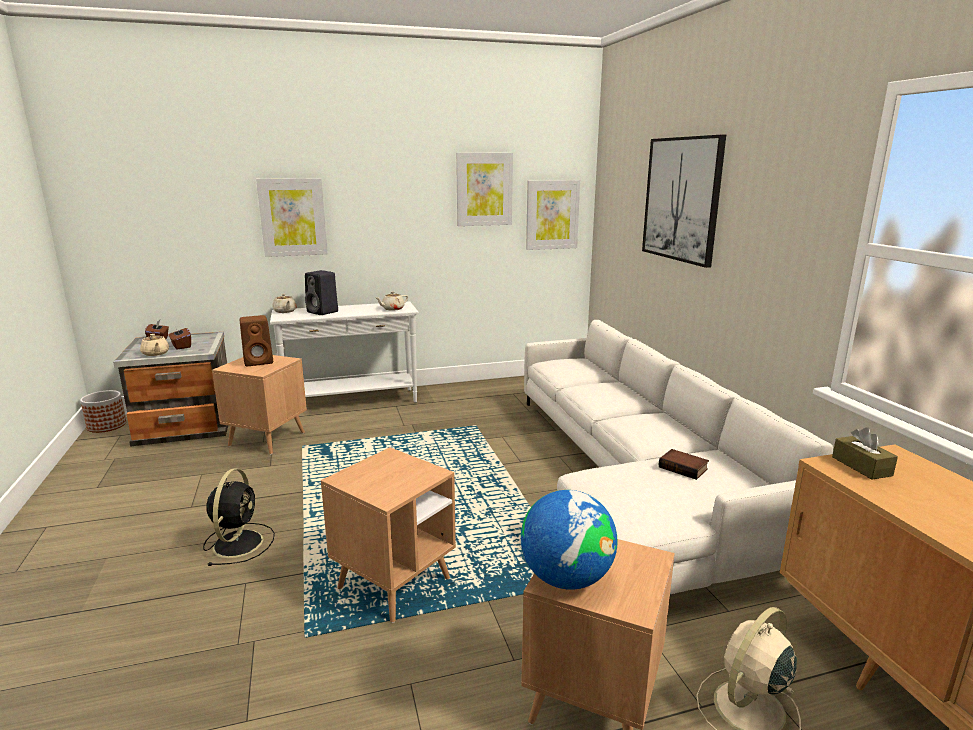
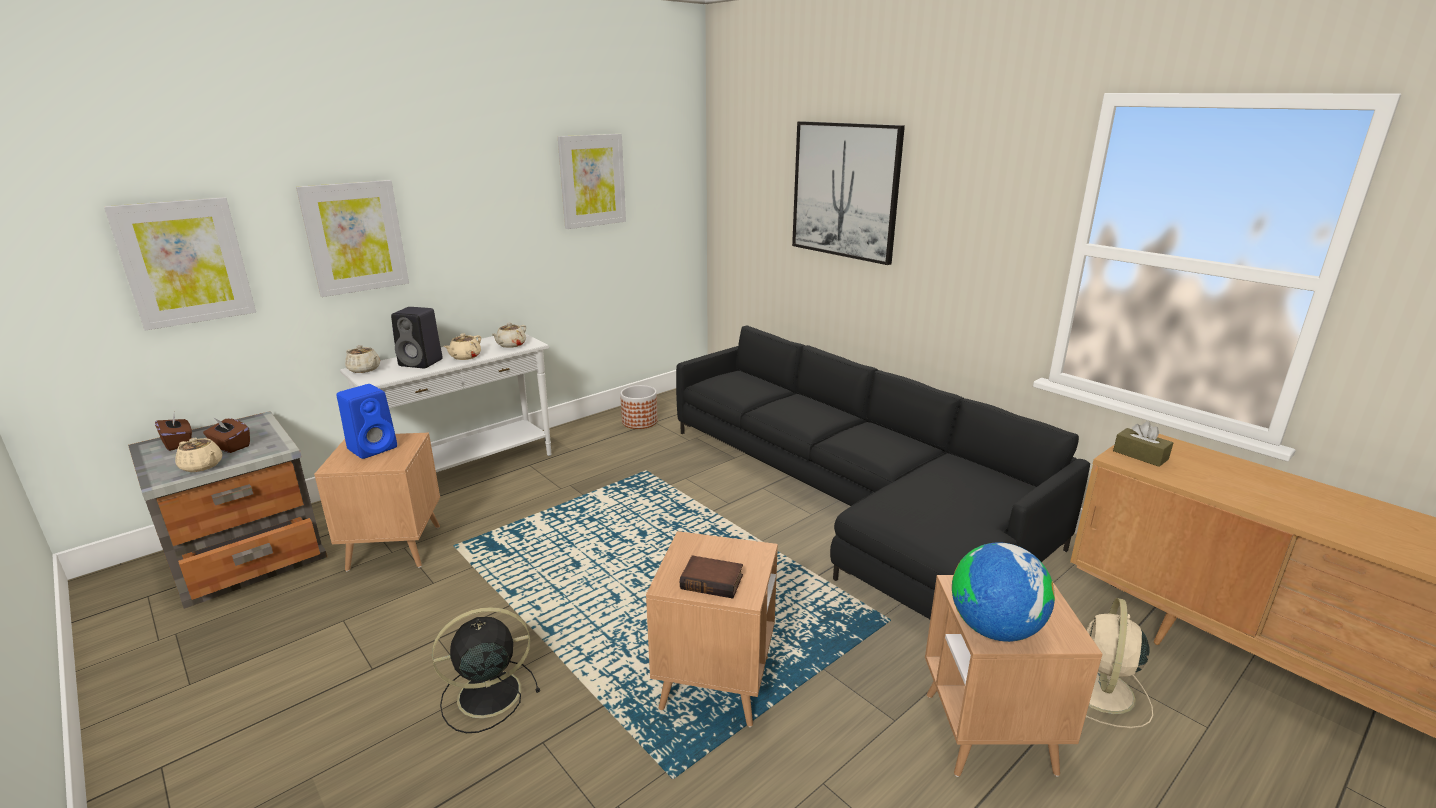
camera: 25 degrees left, 5 degrees up
(106, 426) = (107, 587): planter -> planter (639, 422)
(239, 542) = (486, 695): black fan -> black fan turned 90 degrees counterclockwise
(259, 361) = (374, 448): brown speaker -> blue speaker
(354, 312) = (465, 357): none -> beige teapot
(552, 215) = (666, 205): picture -> picture (185, 262)
(635, 481) = (854, 498): white sofa -> black sofa
(684, 468) = (945, 480): book -> book (713, 581)

